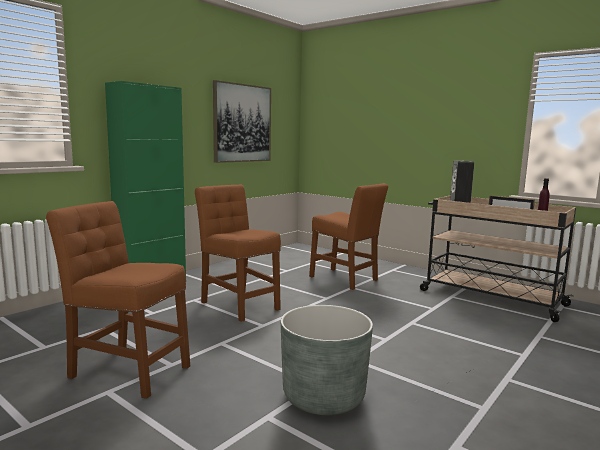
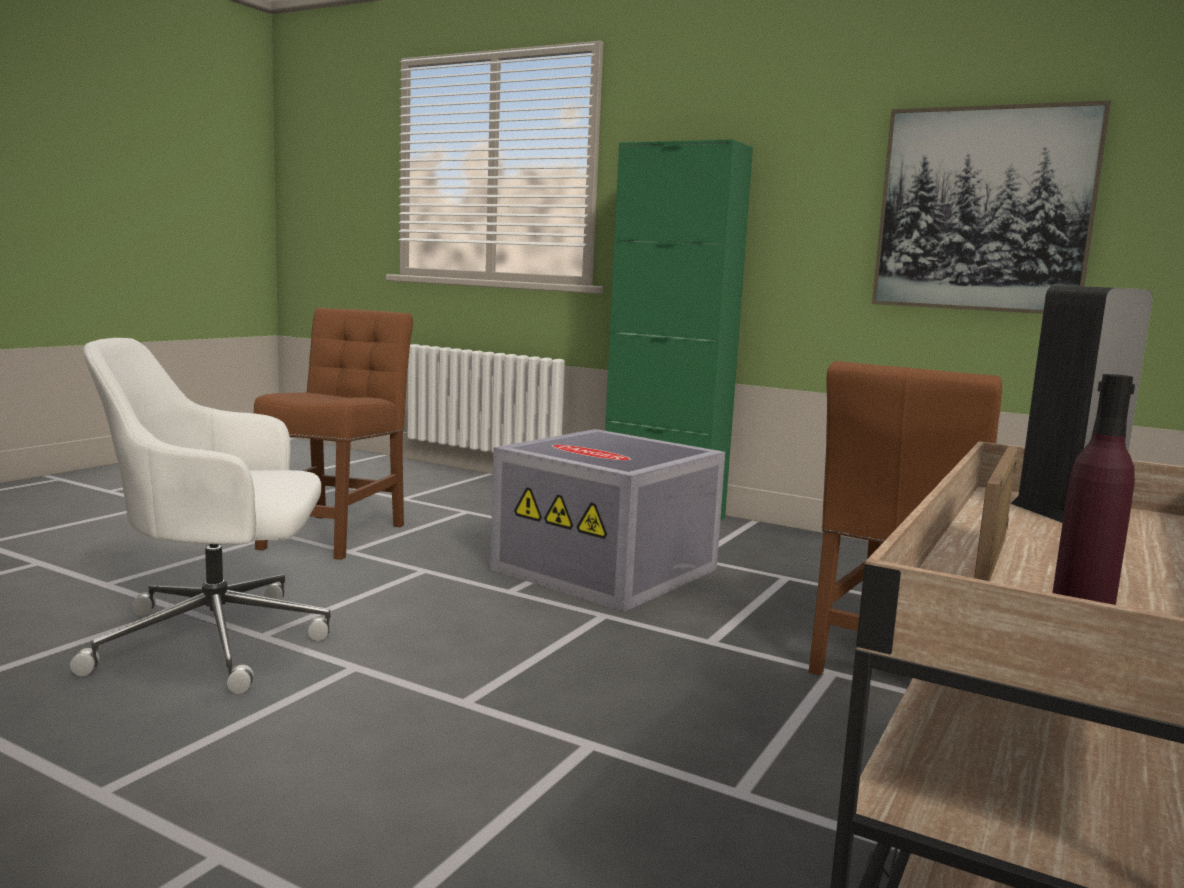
camera: 80 degrees right, 0 degrees up
(238, 304) = (609, 569): brown chair -> grey storage box
(323, 396) = (219, 641): grey planter -> white office chair

